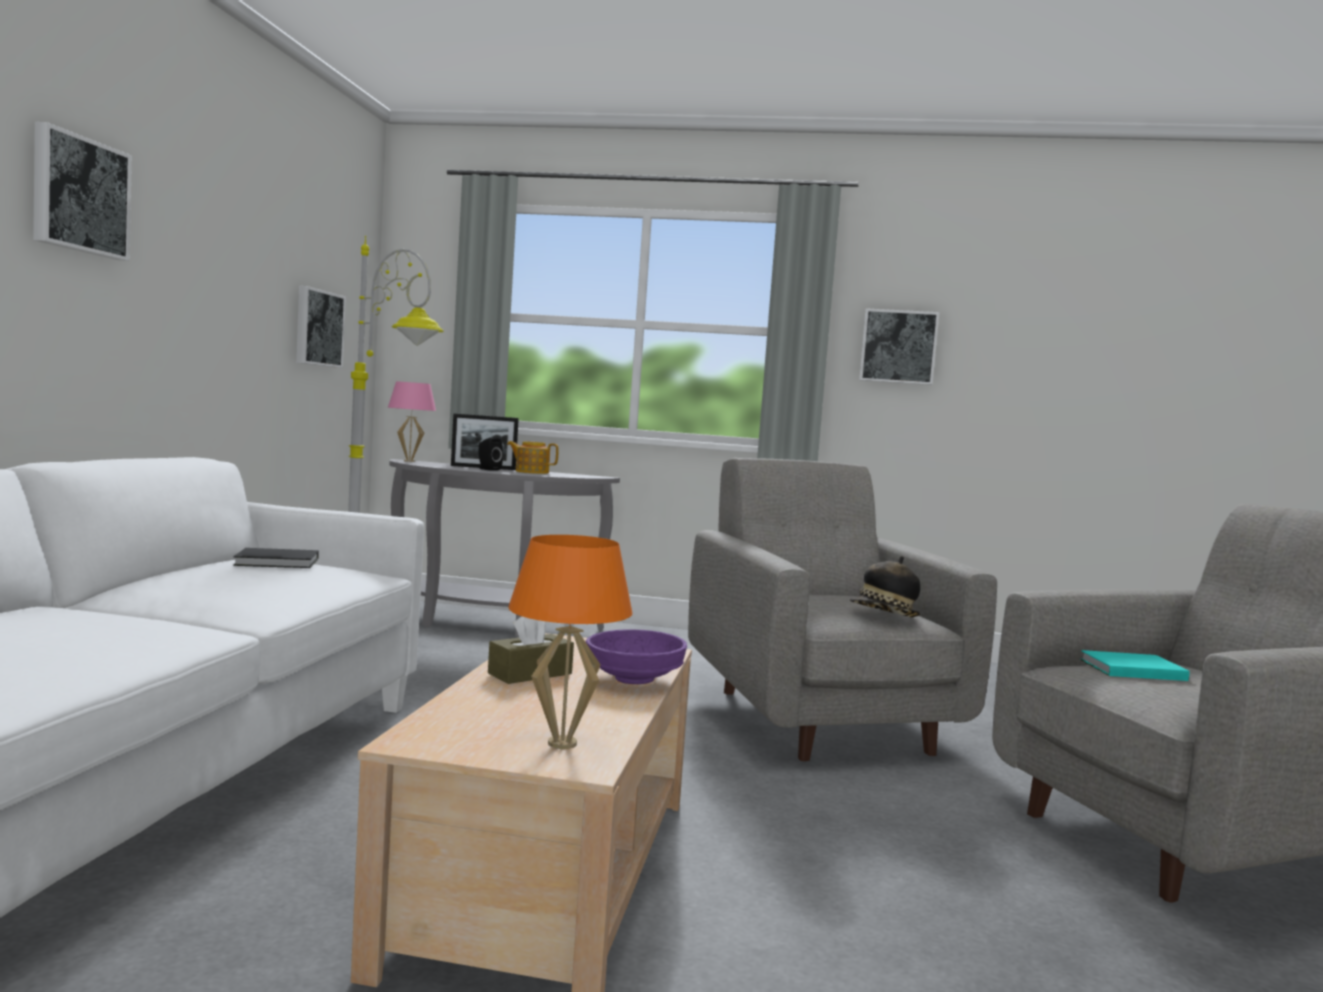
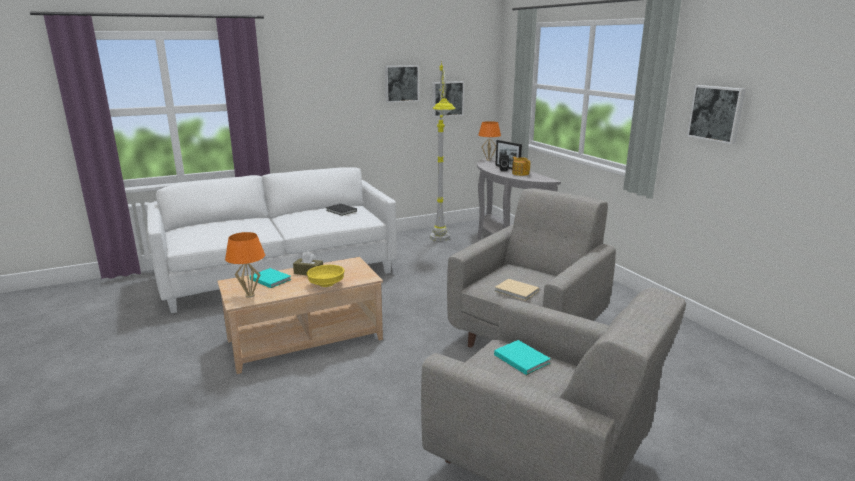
camera: 55 degrees right, 15 degrees up
(79, 195) = (309, 75): picture -> picture (401, 83)
(409, 461) = (488, 160): pink table lamp -> orange table lamp
(492, 706) = (270, 279): none -> turquoise book
(634, 679) = (327, 284): purple bowl -> yellow bowl
(884, 615) = (517, 291): hat -> beige book

